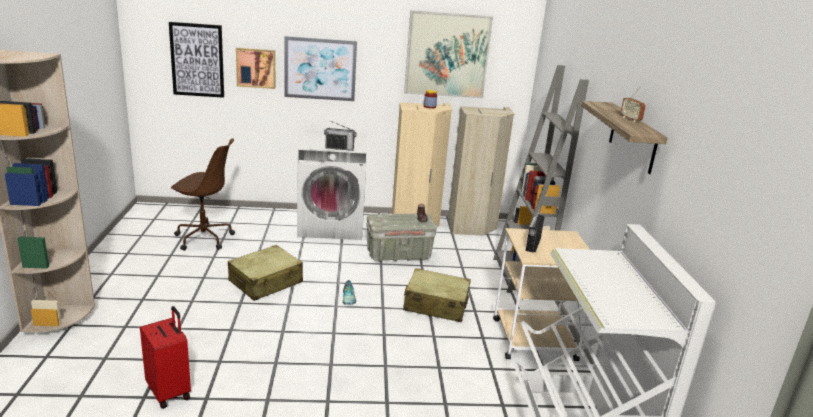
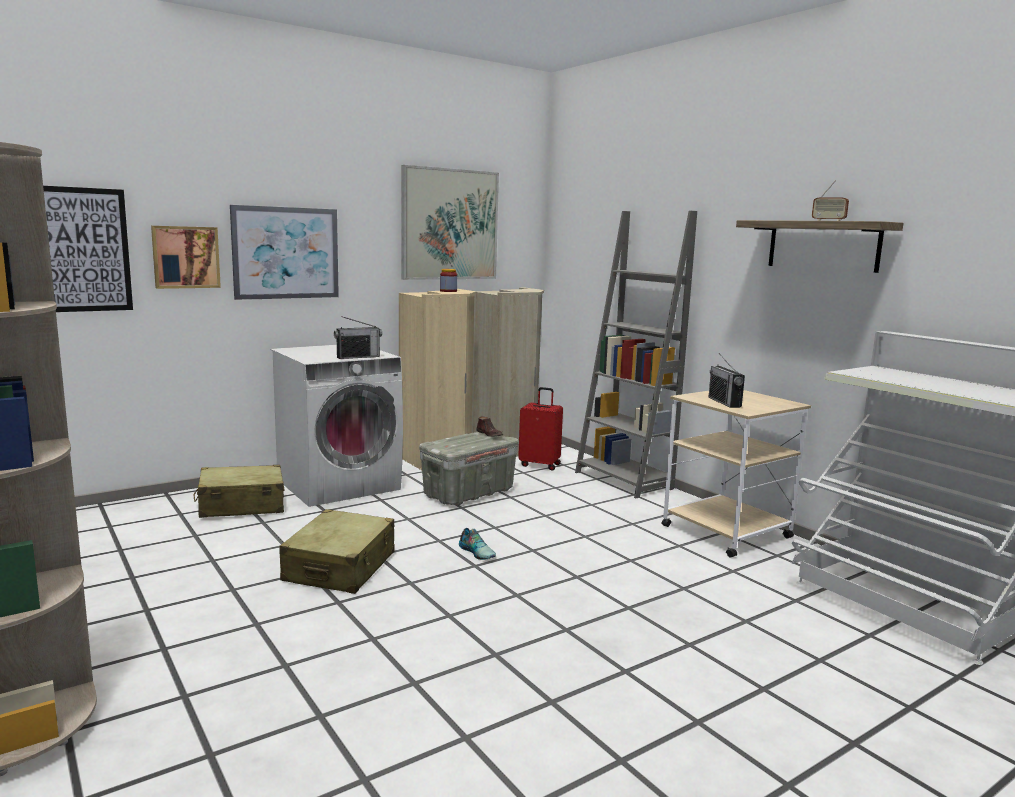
camera: 30 degrees left, 10 degrees down
(170, 392) = (397, 753): red suitcase -> red suitcase (540, 465)
(205, 239) = (166, 542): brown office chair -> none
(436, 305) = (585, 530): beige suitcase -> beige suitcase (241, 506)

